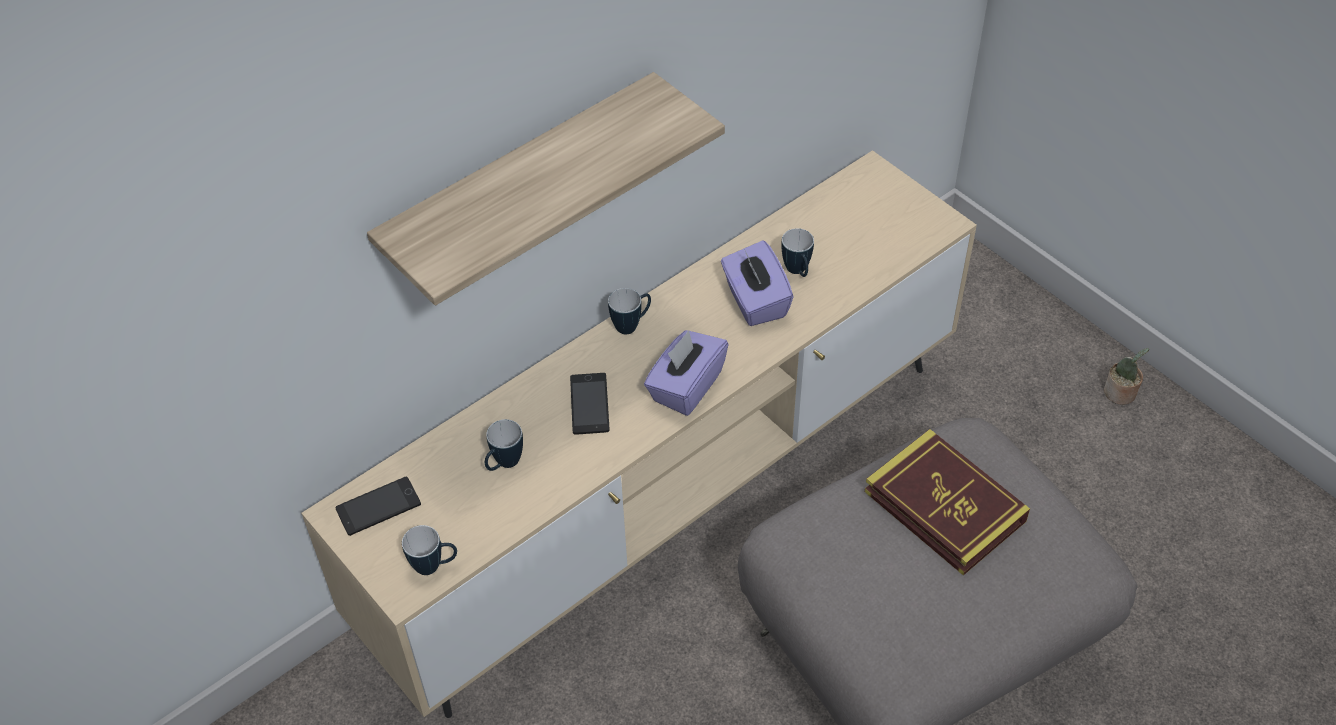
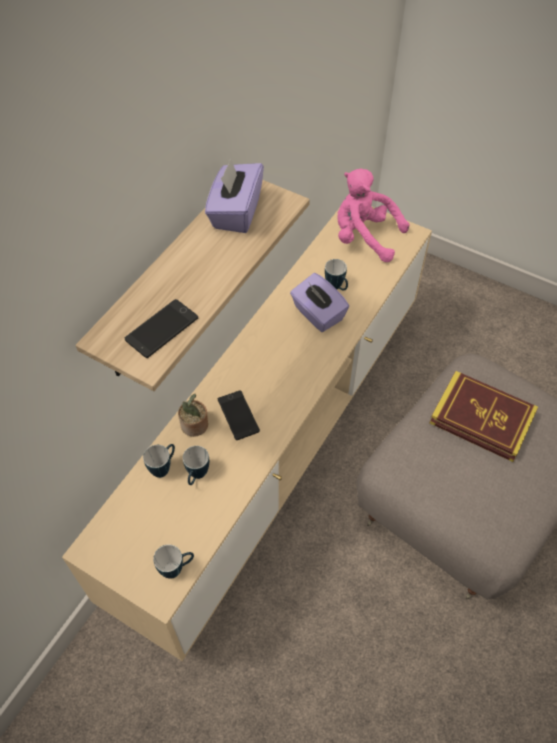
camera: 20 degrees left, 5 degrees up
(378, 507) = (118, 535): phone -> phone (162, 329)
(631, 325) = (244, 351): mug -> mug (164, 467)
(686, 387) = (298, 385): purple tissue box -> purple tissue box (235, 212)
(870, 212) = (364, 237): none -> pink plush toy
(1120, 394) = (511, 312): potted plant -> potted plant (195, 426)

